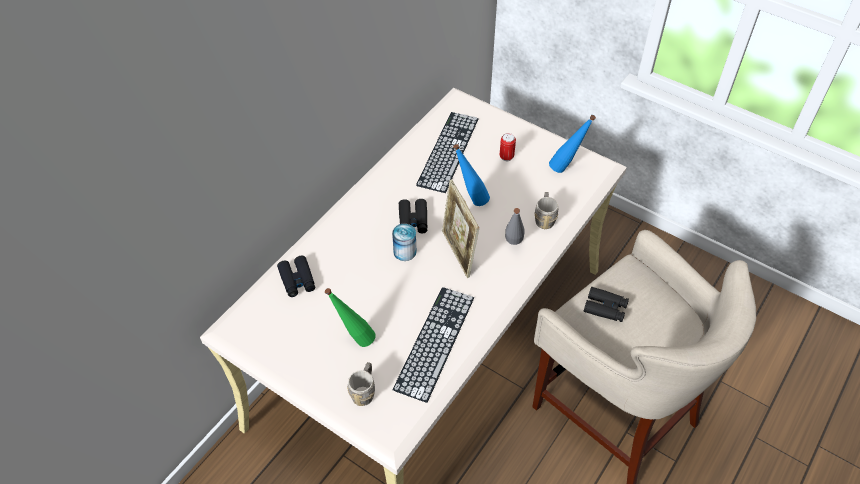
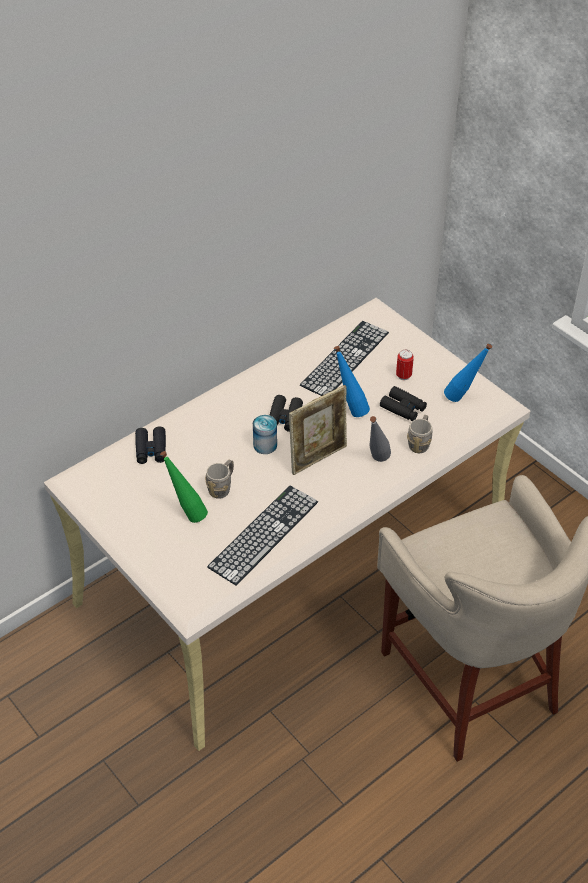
camera: 15 degrees right, 5 degrees down
(364, 391) = (180, 562): grey mug -> grey mug (222, 487)
(458, 253) = (318, 458): picture frame -> picture frame turned 120 degrees counterclockwise
(605, 308) = (455, 544): black binoculars -> black binoculars (403, 408)

